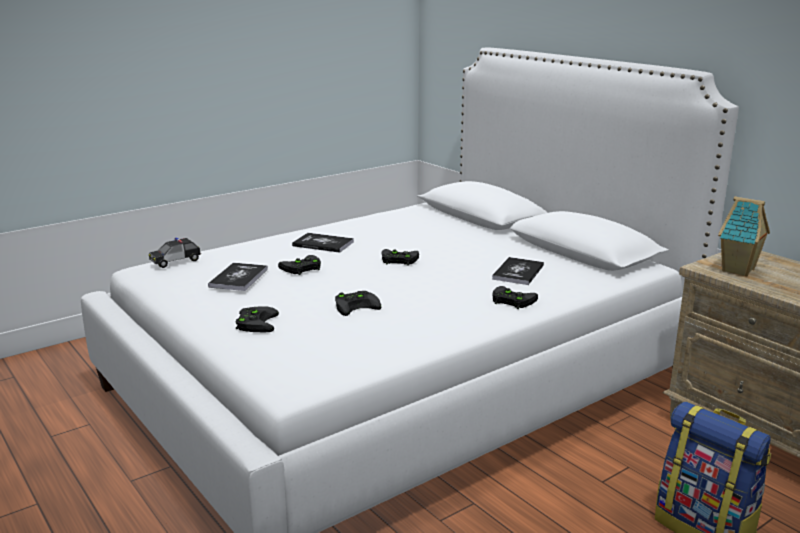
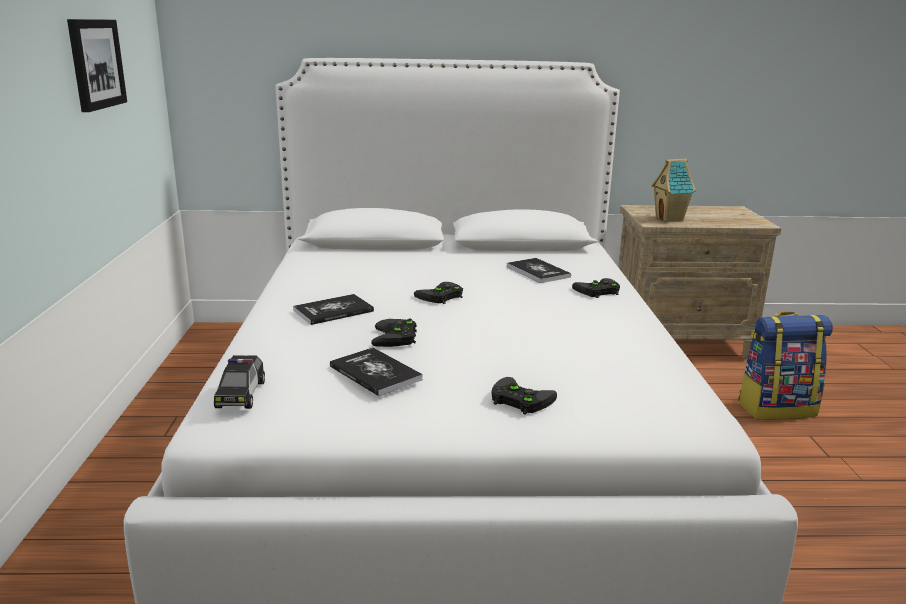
camera: 55 degrees left, 0 degrees up
(311, 45) = (95, 64): none -> picture
(357, 305) = (532, 344): black game controller -> none

